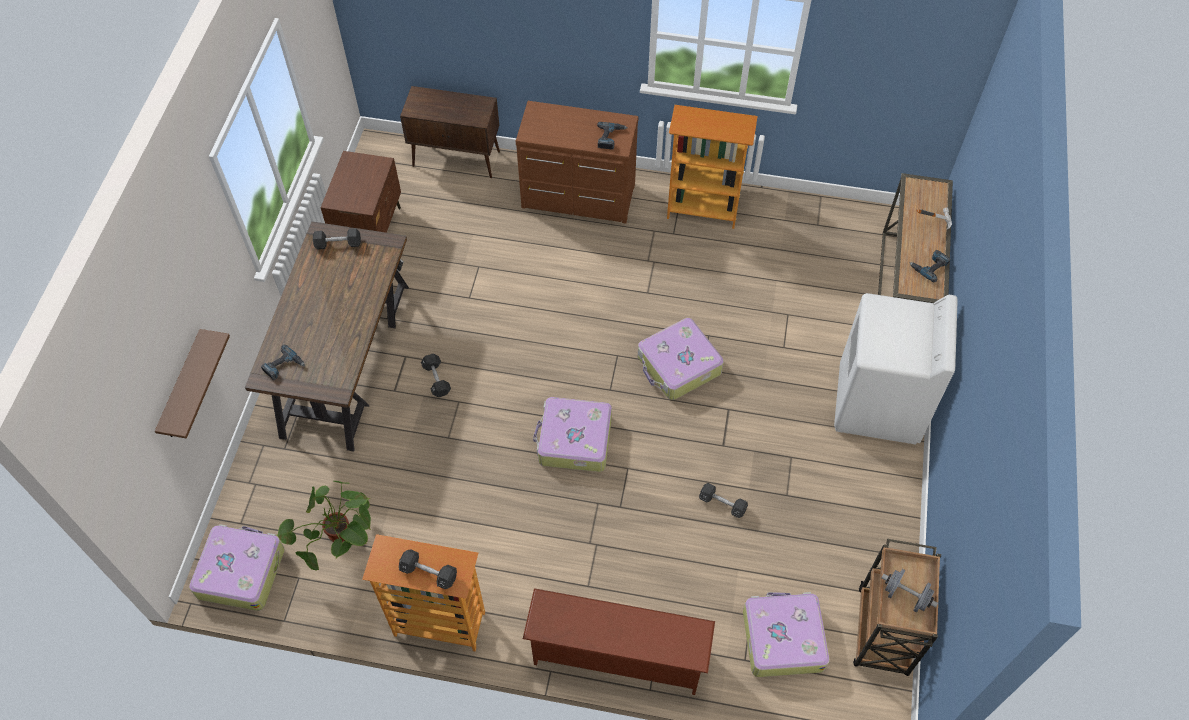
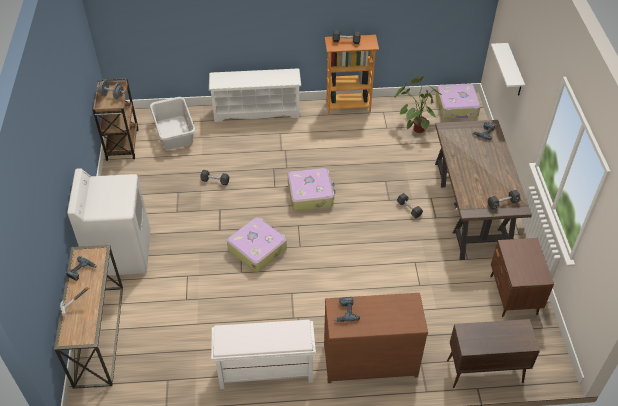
camera: 165 degrees right, 10 degrees down
(182, 387) = (514, 71): brown shelf -> white shelf
(617, 657) = (257, 111): brown shoe rack -> white shoe rack
(703, 210) = (265, 371): bookcase -> white bench
(782, 638) = (175, 132): suitcase -> grey laundry basket

